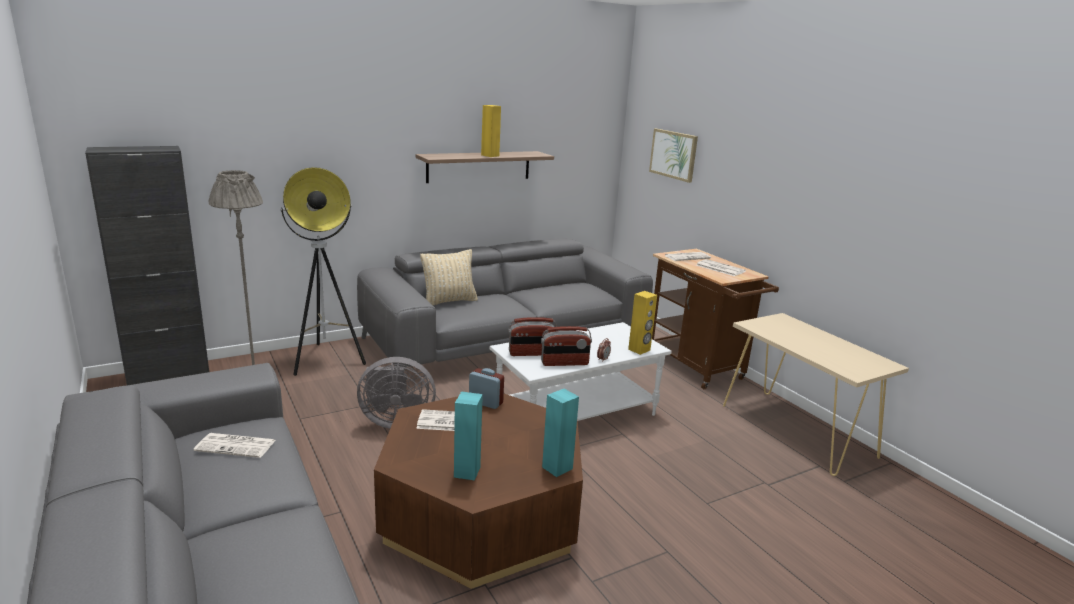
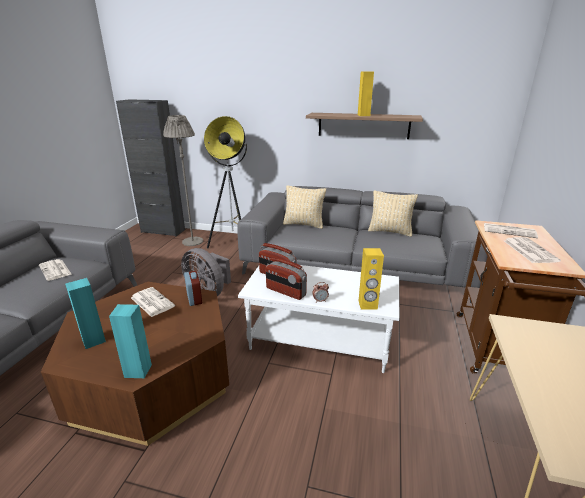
camera: 45 degrees right, 5 degrees up
(544, 287) = (390, 231): none -> beige pillow
(673, 154) = (552, 120): picture -> none

